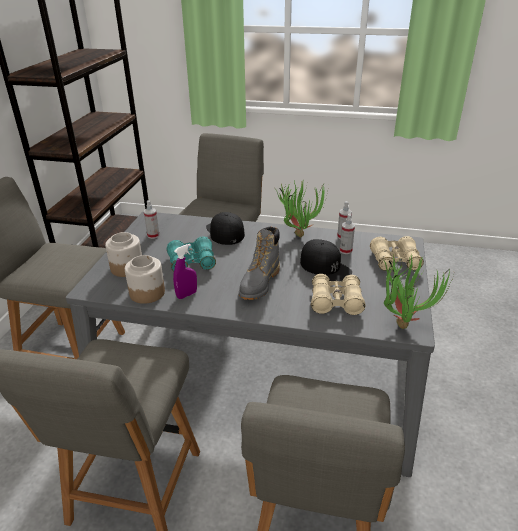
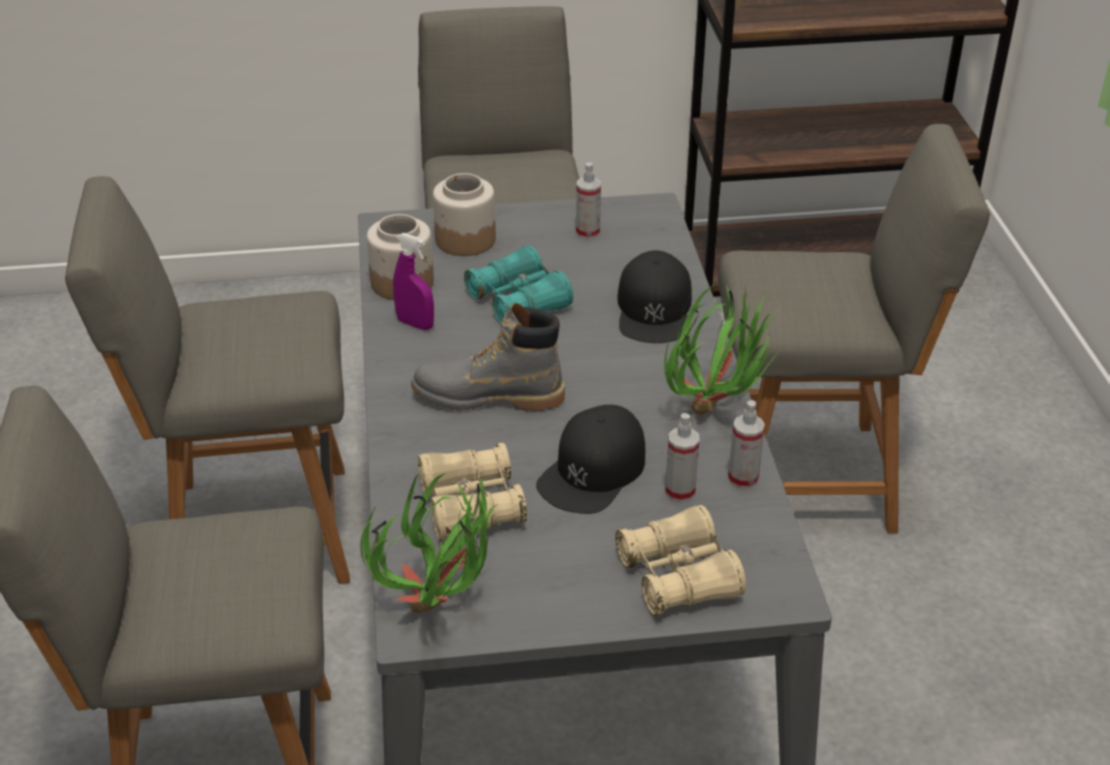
camera: 70 degrees right, 5 degrees up
(225, 232) = (654, 309): black cap -> black cap turned 135 degrees clockwise

